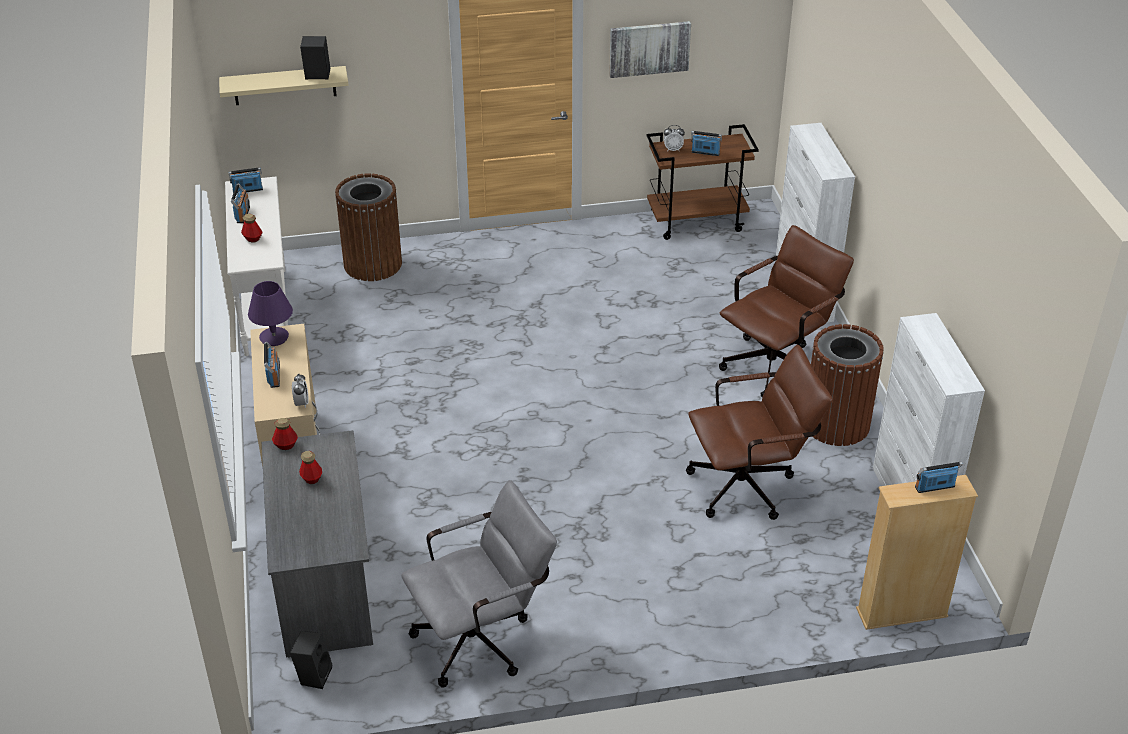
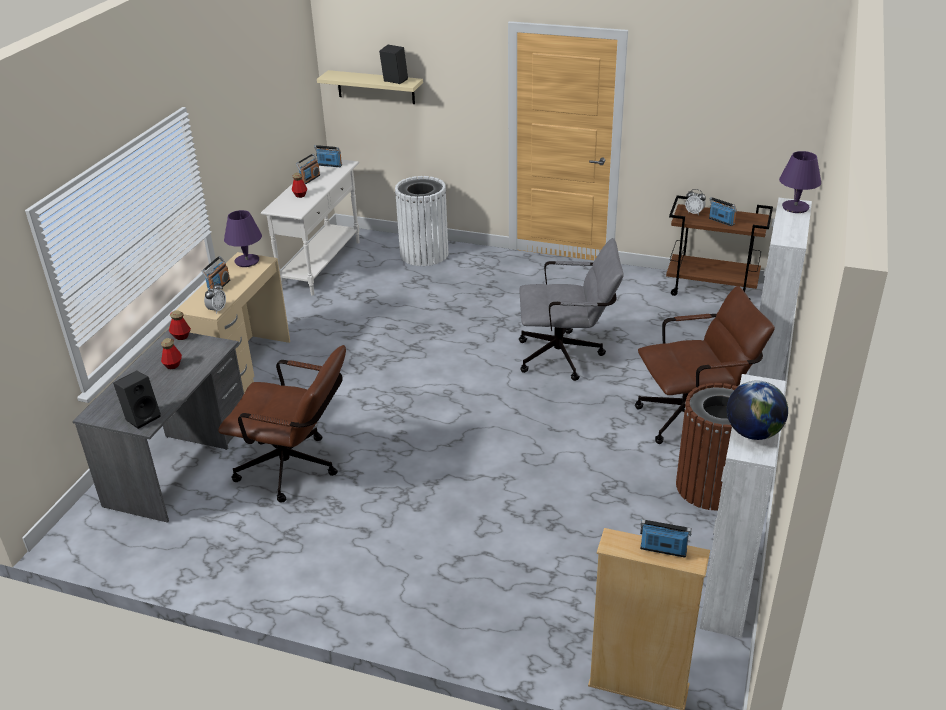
camera: 30 degrees right, 5 degrees down
(313, 675) = (107, 528): black speaker -> black speaker (142, 417)
(373, 264) = (424, 254): brown trash can -> white trash can
(482, 638) = (250, 551): grey office chair -> grey office chair (567, 356)
(649, 48) = (685, 112): picture -> none
(750, 485) = (583, 512): brown office chair -> brown office chair (296, 469)
(813, 133) = (795, 207): none -> purple table lamp
(949, 367) = (753, 433): none -> globe

